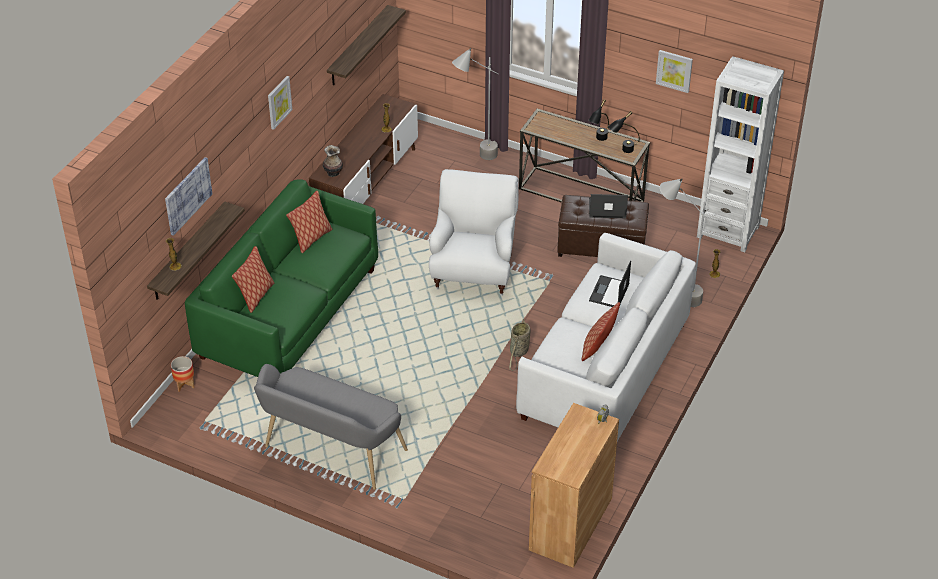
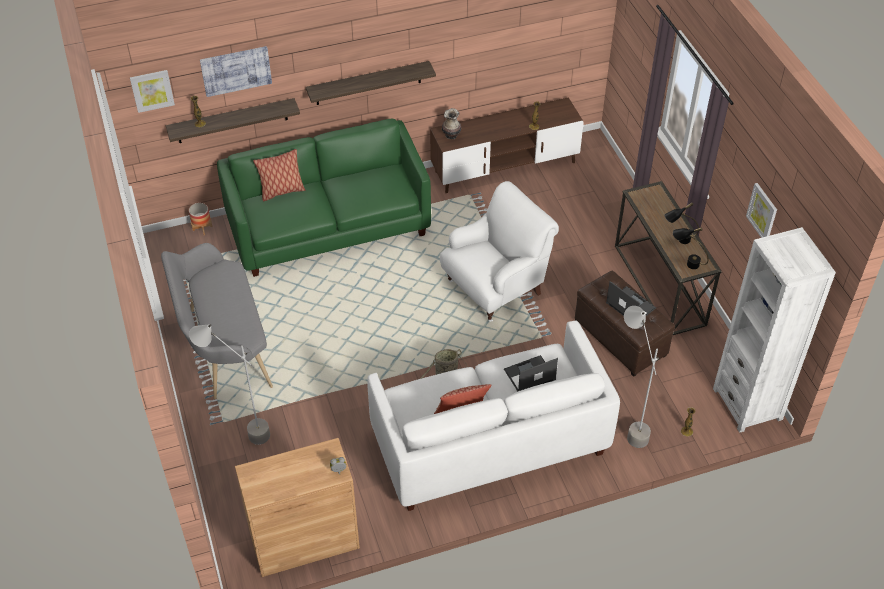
camera: 45 degrees right, 5 degrees up
(279, 102) = (394, 40): picture -> picture (152, 90)
(311, 239) = (372, 175): pillow -> none
(358, 46) = (538, 37): shelf -> shelf (368, 83)
(475, 159) = (611, 200): grey floor lamp -> grey floor lamp (241, 432)

